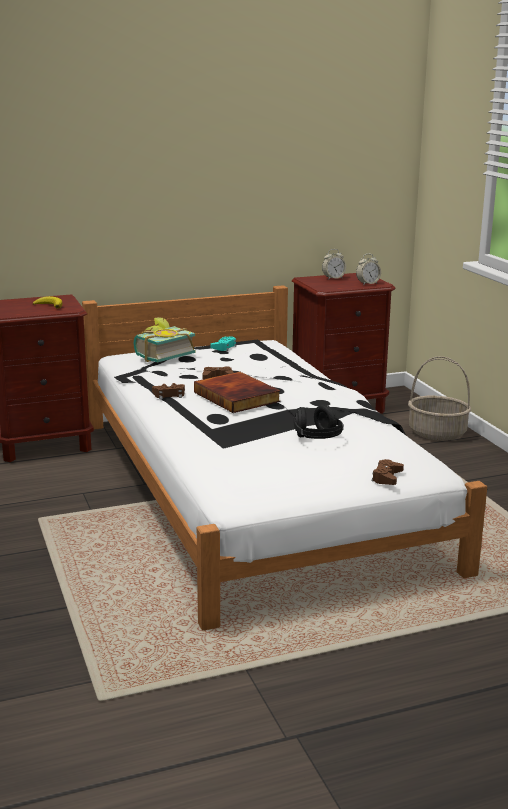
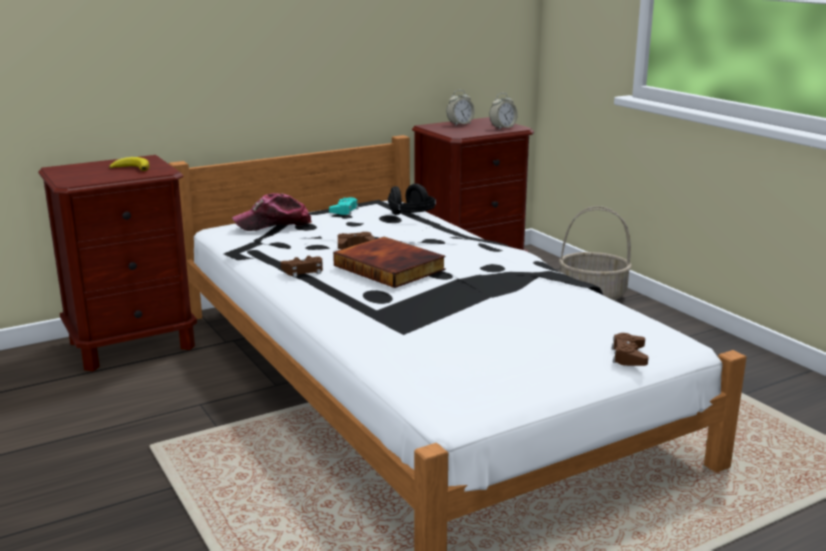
camera: 10 degrees left, 0 degrees up
(161, 355) = (273, 224): book -> cap
(317, 439) = (514, 313): black headphones -> black headphones (411, 215)

